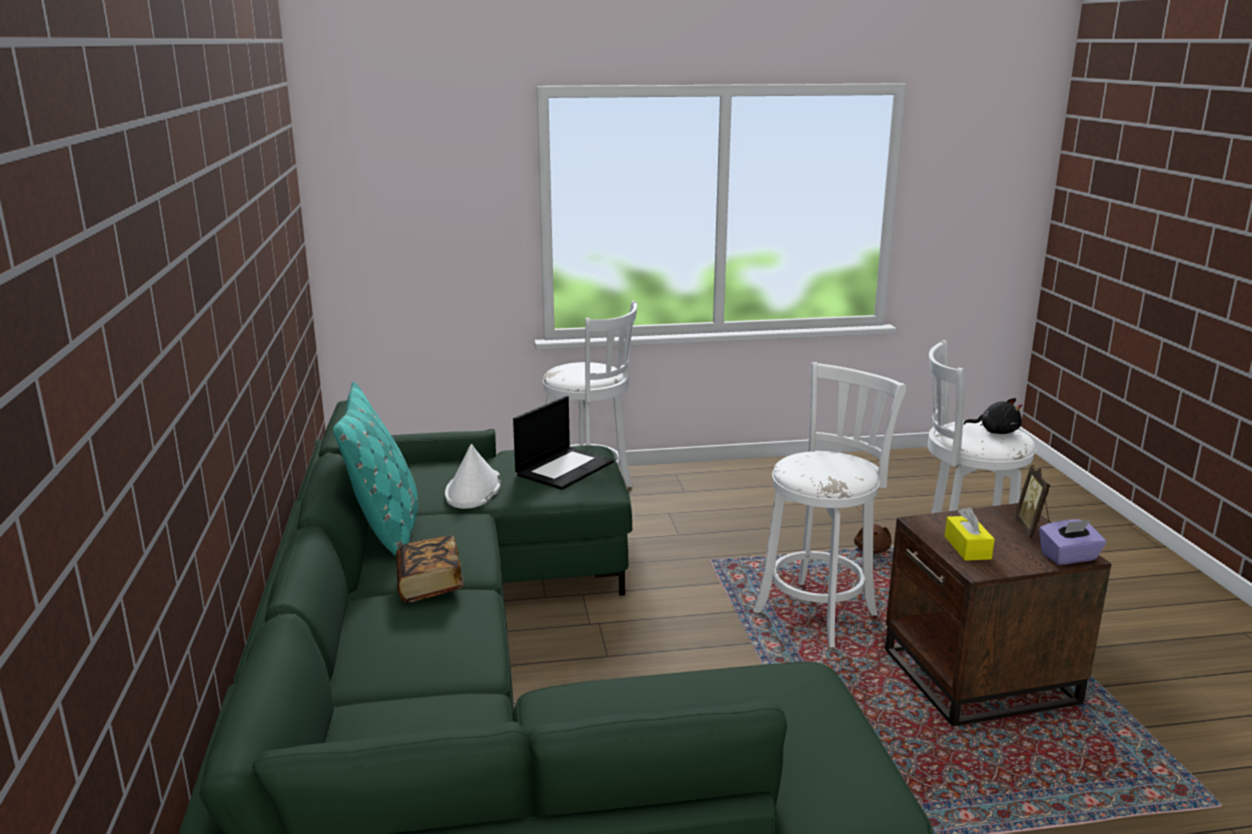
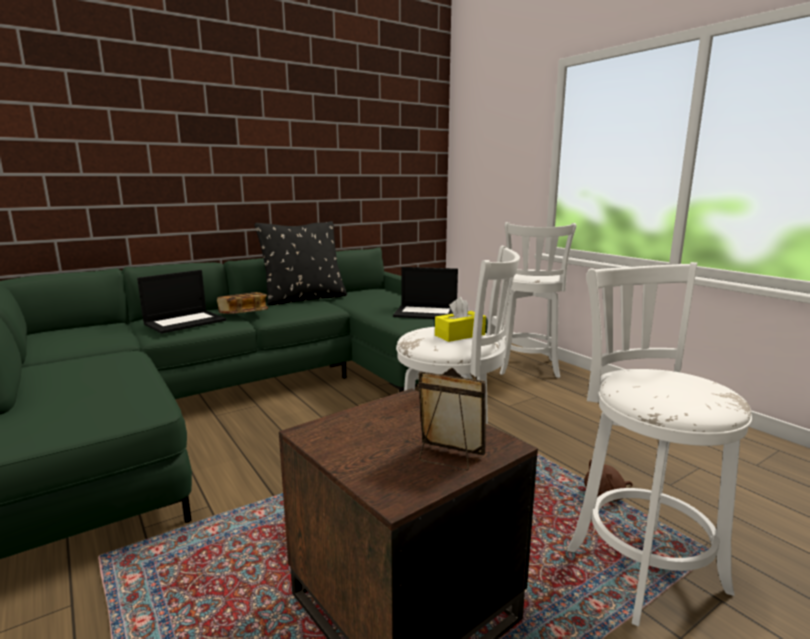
camera: 65 degrees right, 5 degrees down
(386, 528) = (304, 299): turquoise pillow -> black pillow
(434, 636) = (185, 322): none -> laptop
(473, 490) = (370, 304): white hat -> none
(967, 547) = (363, 423): yellow tissue box -> yellow tissue box (460, 335)
(996, 431) = (686, 391): black plush toy -> none
(1033, 530) = (448, 458): picture frame -> picture frame turned 45 degrees clockwise
(1069, 557) = (384, 486): purple tissue box -> none

